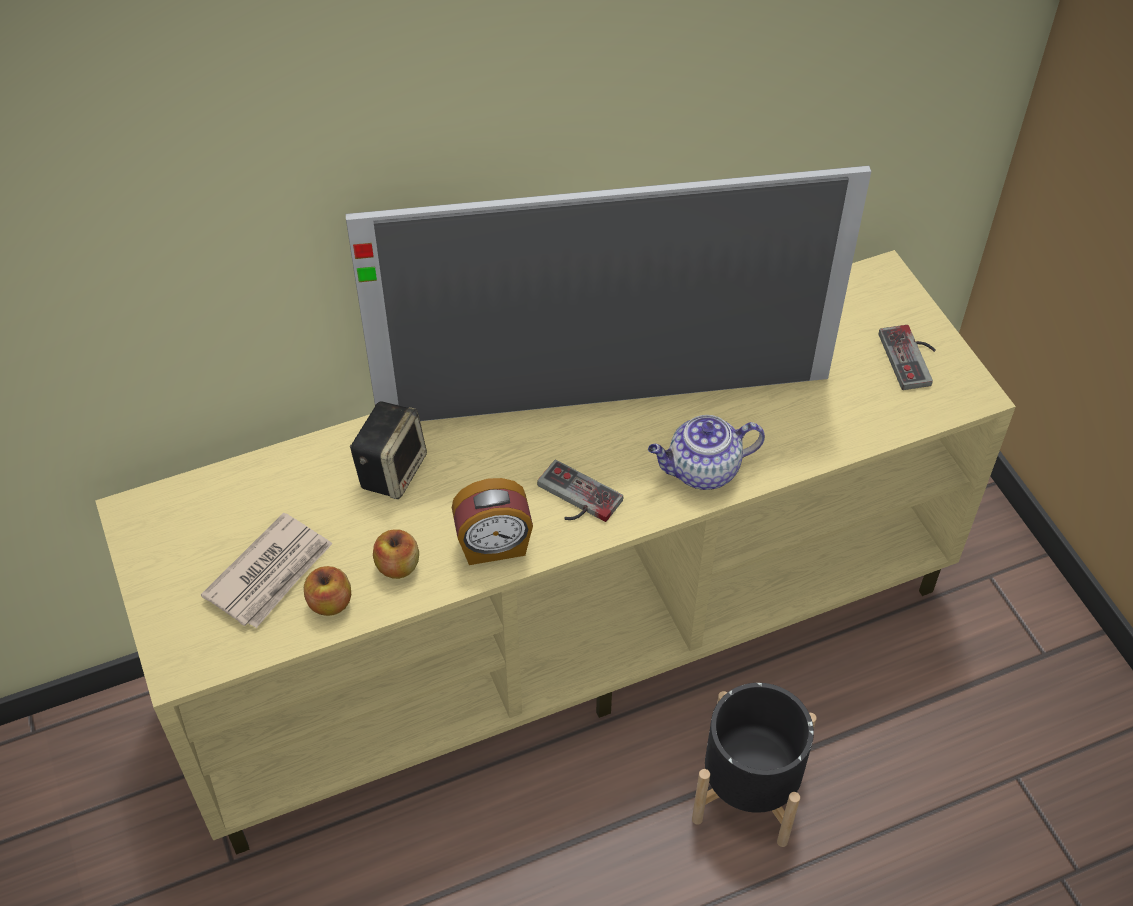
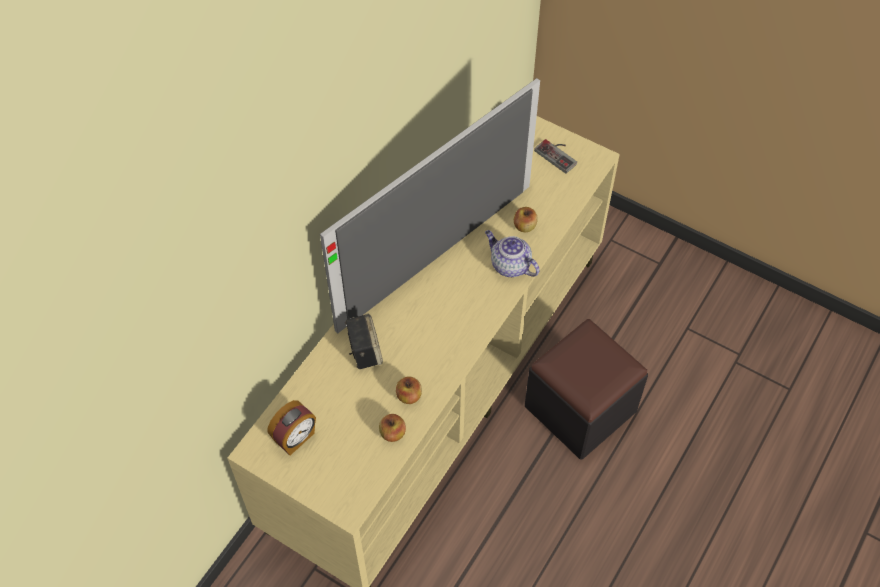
camera: 35 degrees left, 5 degrees up
(271, 573) = (351, 437): newspaper -> none
(494, 546) = (445, 359): alarm clock -> alarm clock (295, 438)
(574, 499) = (463, 314): game controller -> none
(702, 471) = (509, 265): teapot -> teapot turned 90 degrees clockwise
(748, 791) = (580, 408): black planter -> black ottoman
(773, 429) = (524, 226): none -> apple

